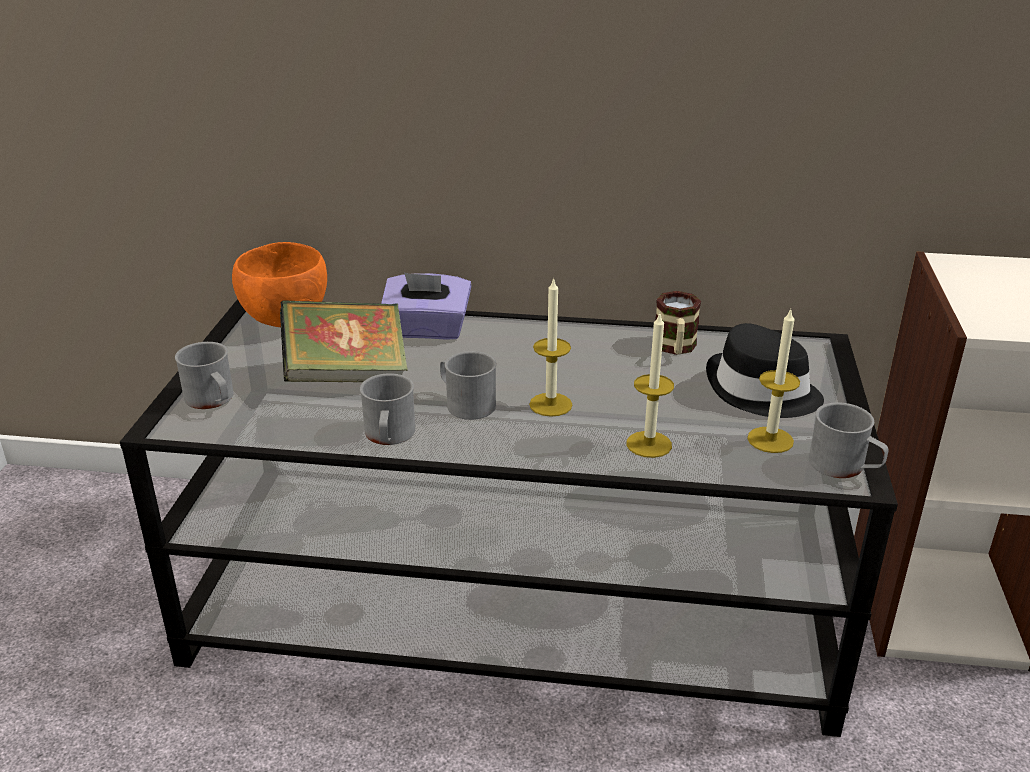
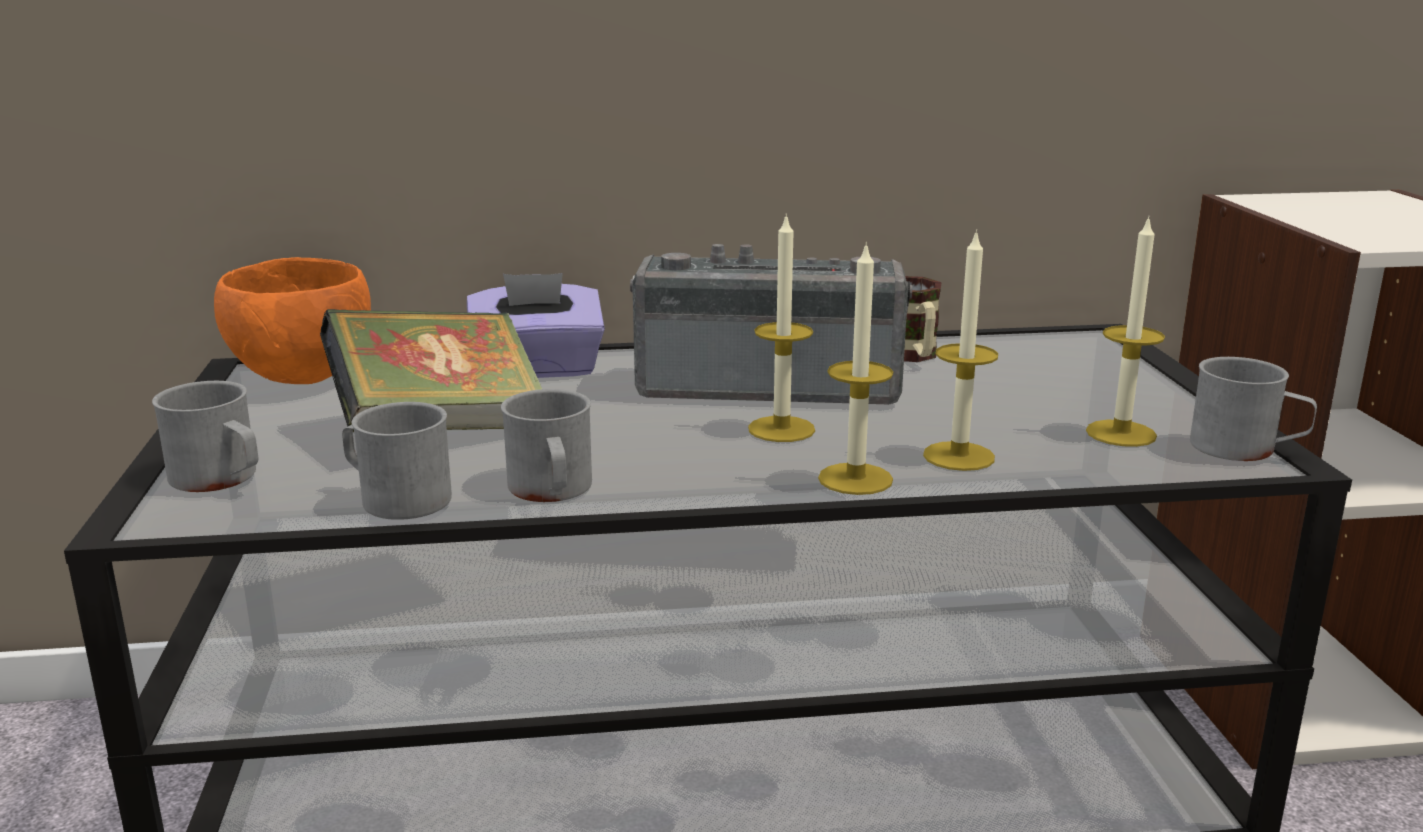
camera: 15 degrees left, 10 degrees down
(465, 403) = (651, 441): grey mug -> grey mug (396, 498)
(564, 364) = (769, 385): none -> radio
(570, 454) = (855, 479): none -> candle
(761, 392) = (1064, 387): black hat -> none

